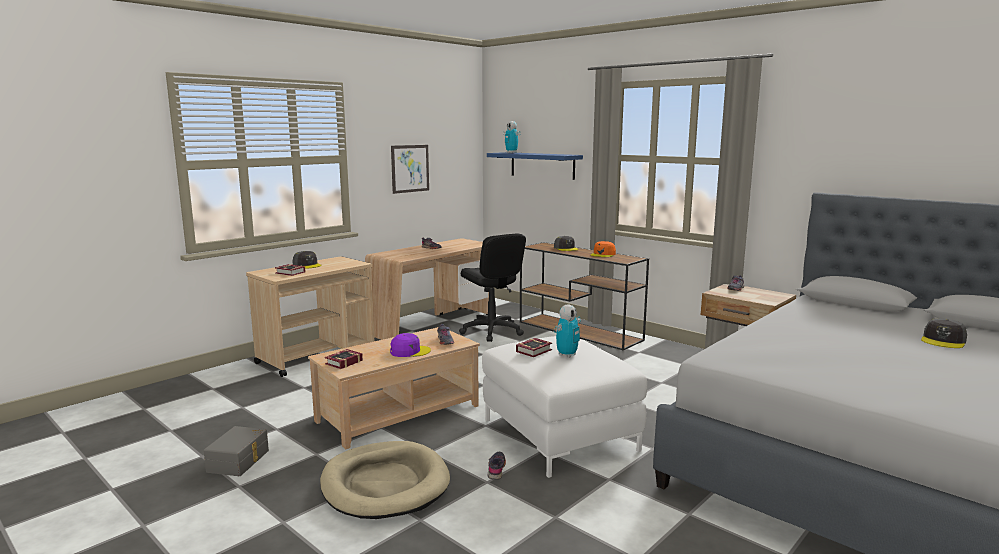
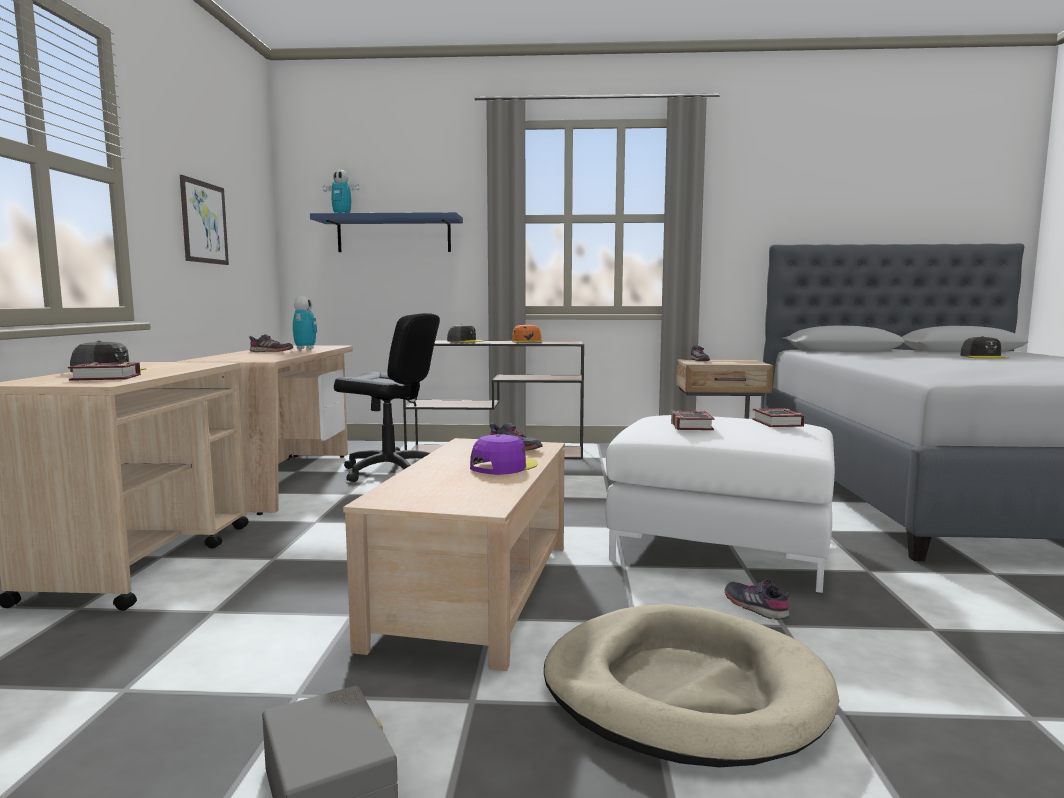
camera: 40 degrees left, 5 degrees down
(342, 362) = (441, 499): book -> book (777, 423)
(567, 355) = (736, 423): toy robot -> toy robot (305, 349)

